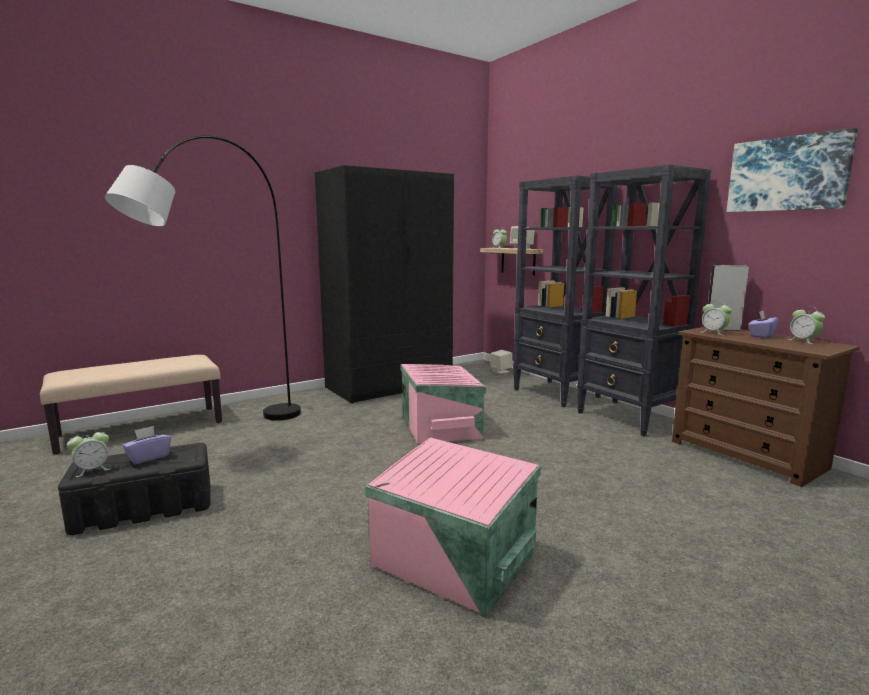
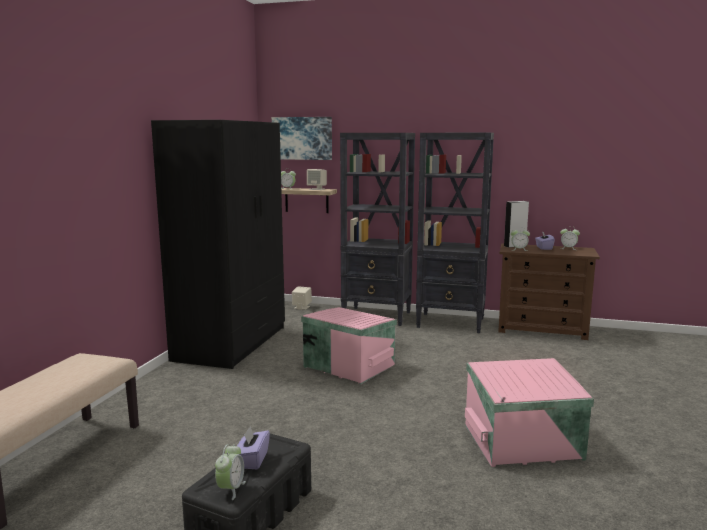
camera: 40 degrees left, 0 degrees up
(228, 438) = (183, 436): grey floor lamp -> none
(787, 174) = (544, 140): picture -> picture (302, 138)

